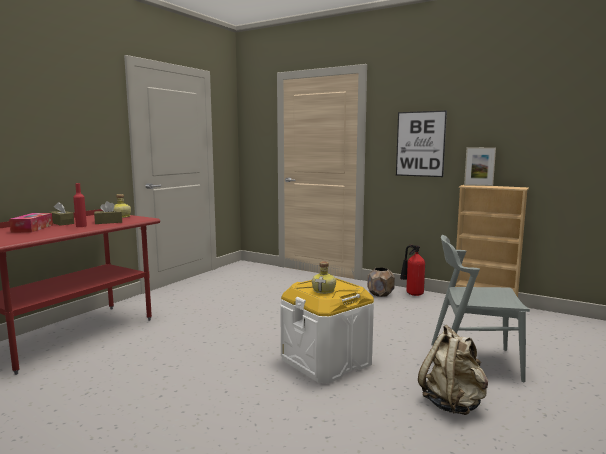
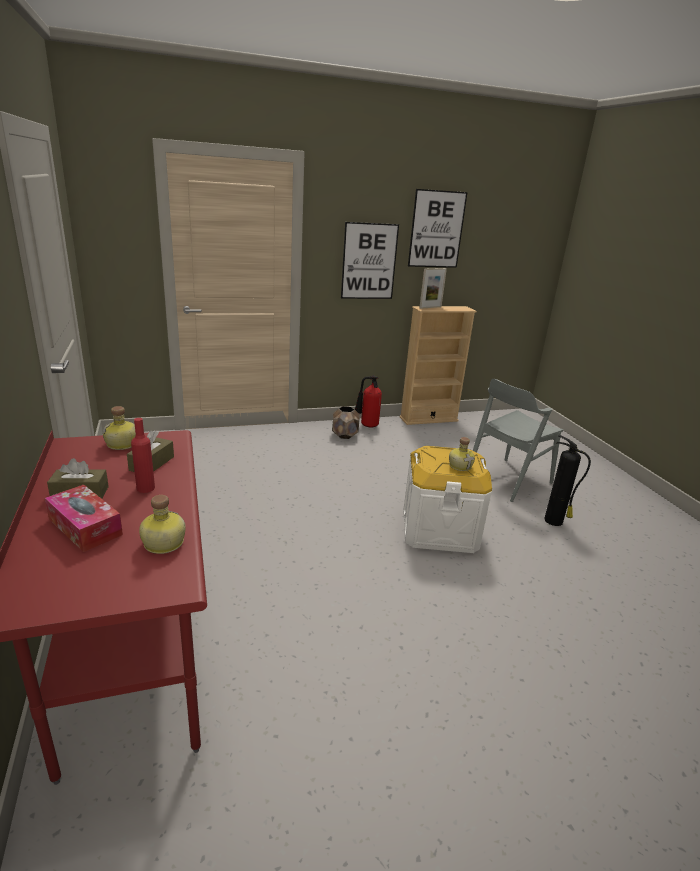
camera: 50 degrees left, 15 degrees up
(30, 236) = (162, 543): none -> bottle
(453, 403) = (554, 521): beige backpack -> fire extinguisher
(487, 112) = (436, 229): none -> picture

